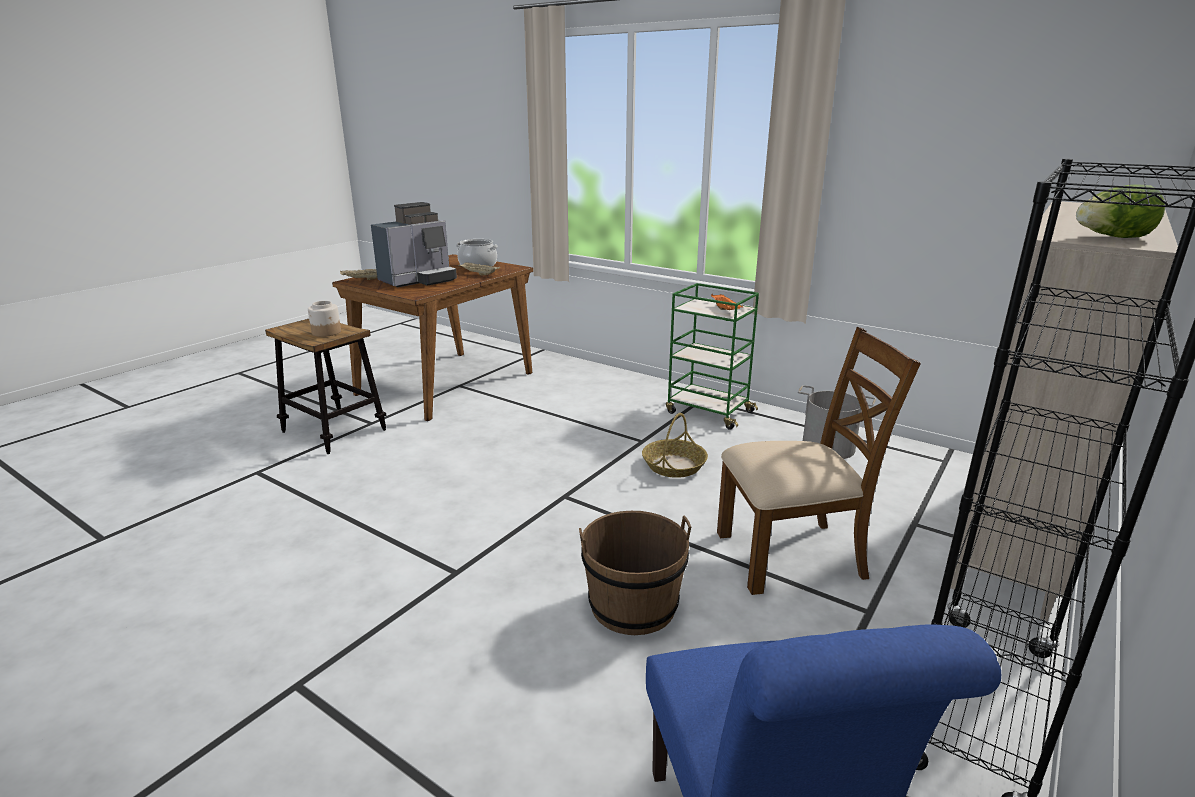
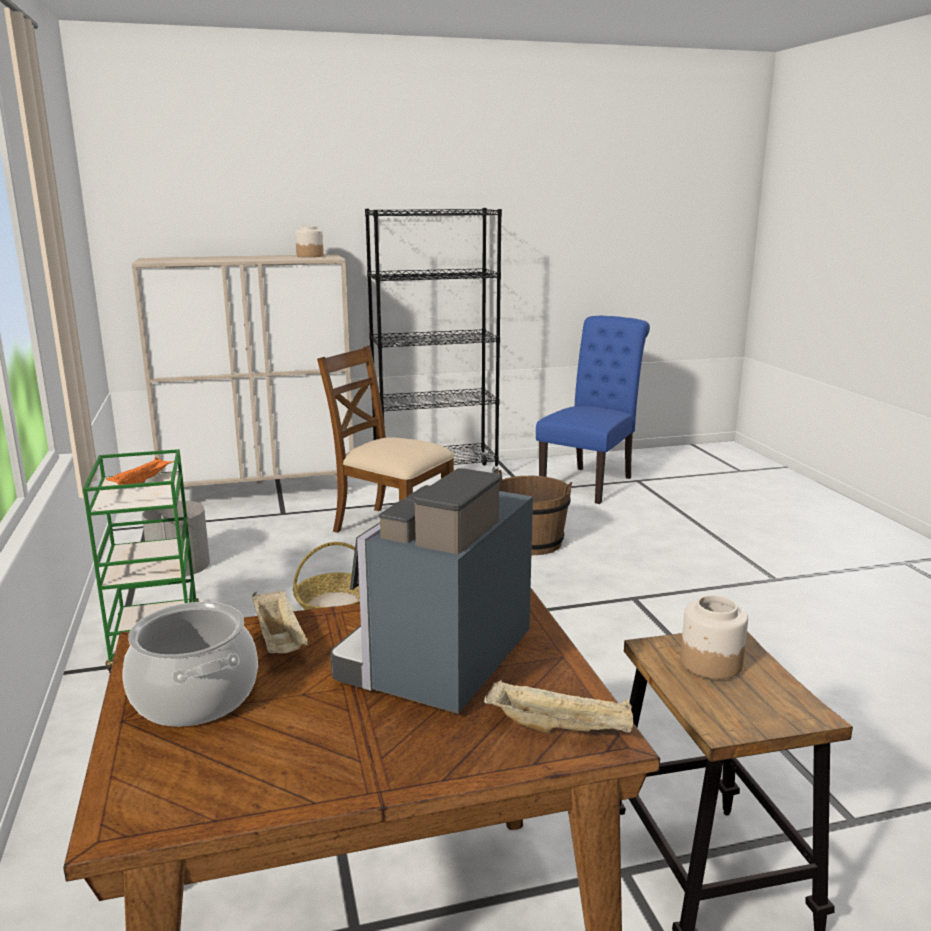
camera: 140 degrees left, 5 degrees down
(419, 280) = (437, 663): coffee machine -> coffee machine turned 60 degrees counterclockwise
(1112, 237) = (310, 256): lettuce -> jar

